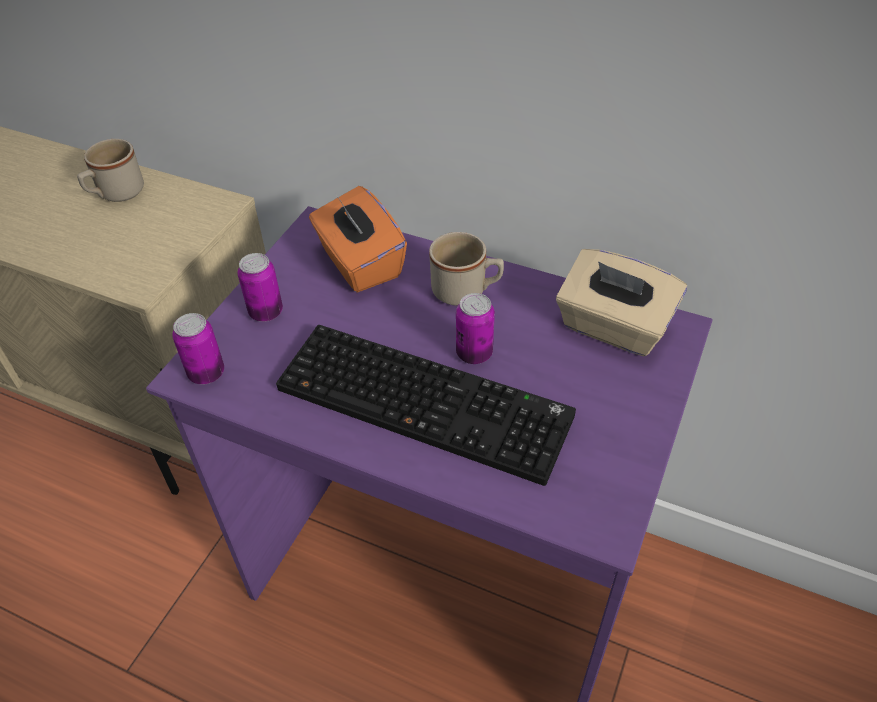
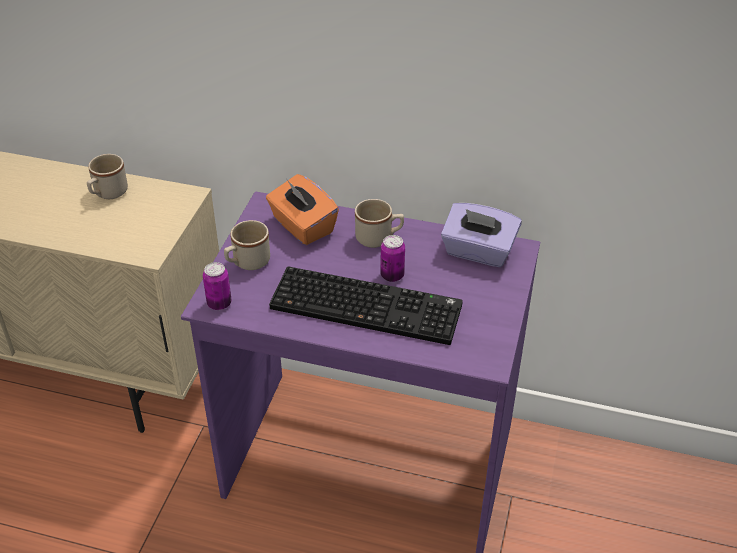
camera: 10 degrees left, 5 degrees down
(266, 312) = (247, 263): can -> beige mug
(613, 327) = (478, 252): beige tissue box -> purple tissue box

